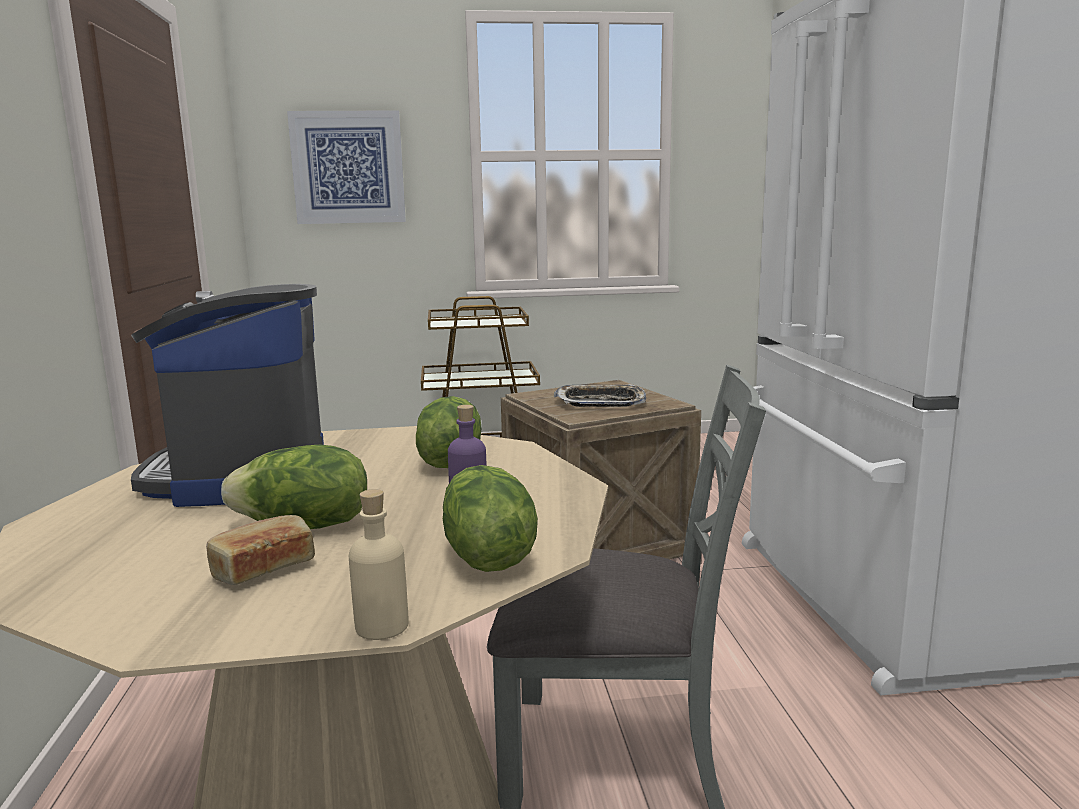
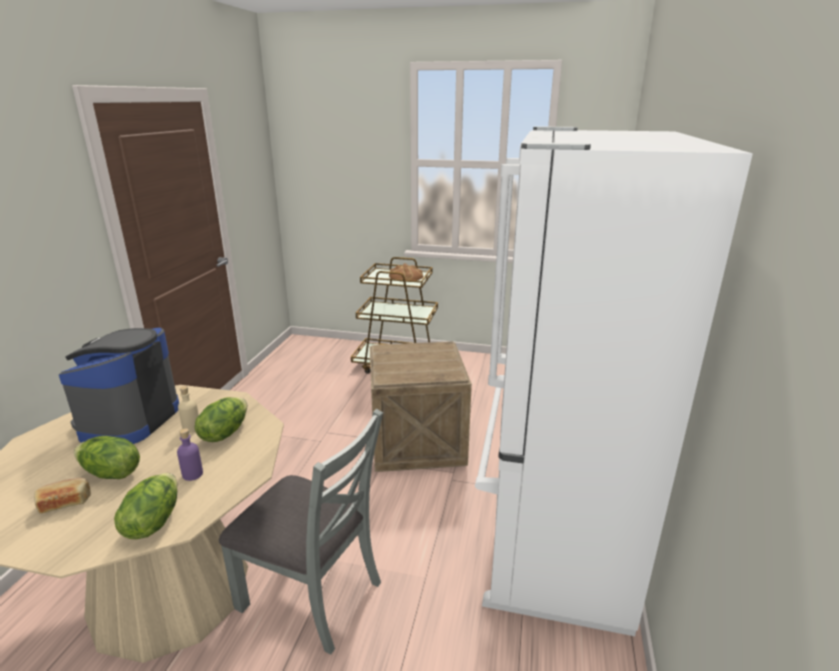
camera: 20 degrees right, 10 degrees up
(348, 168) = (335, 167): picture -> none
(382, 626) = (64, 560): beige bottle -> beige bottle (191, 427)
(490, 319) = (406, 276): none -> bread
(600, 402) = (415, 365): tray -> none

